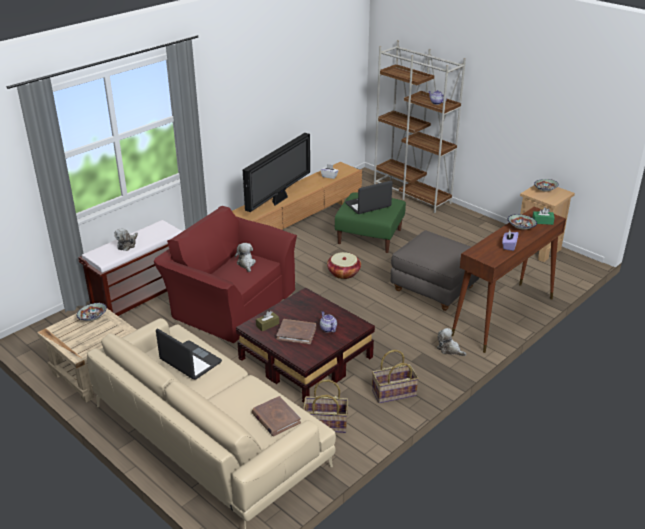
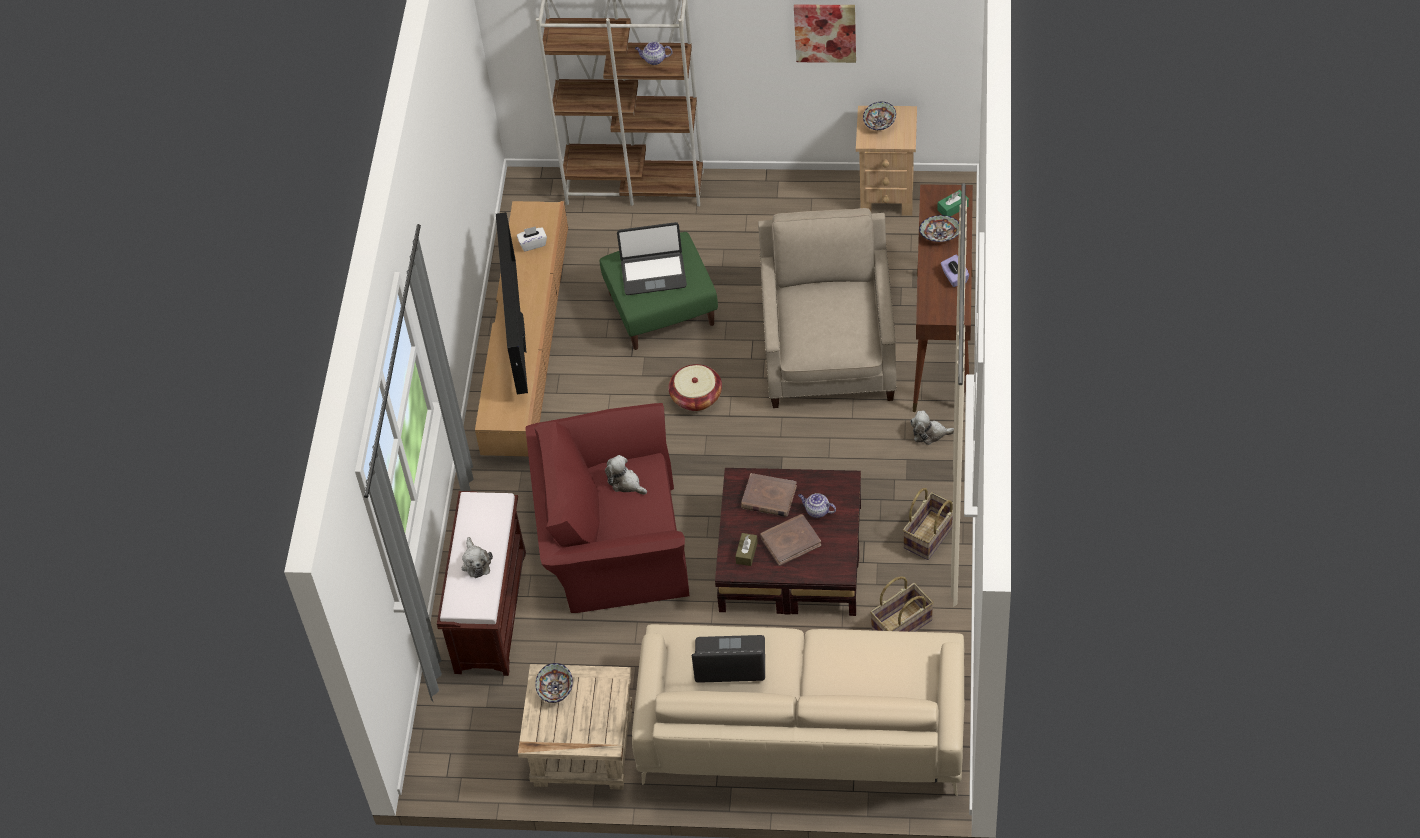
camera: 35 degrees left, 20 degrees up
(275, 418) = (895, 662): brown book -> brown book (768, 497)
(368, 205) = (653, 273): laptop -> laptop turned 120 degrees counterclockwise
(434, 289) = (829, 350): grey ottoman -> beige armchair
(534, 117) = (825, 32): none -> picture

